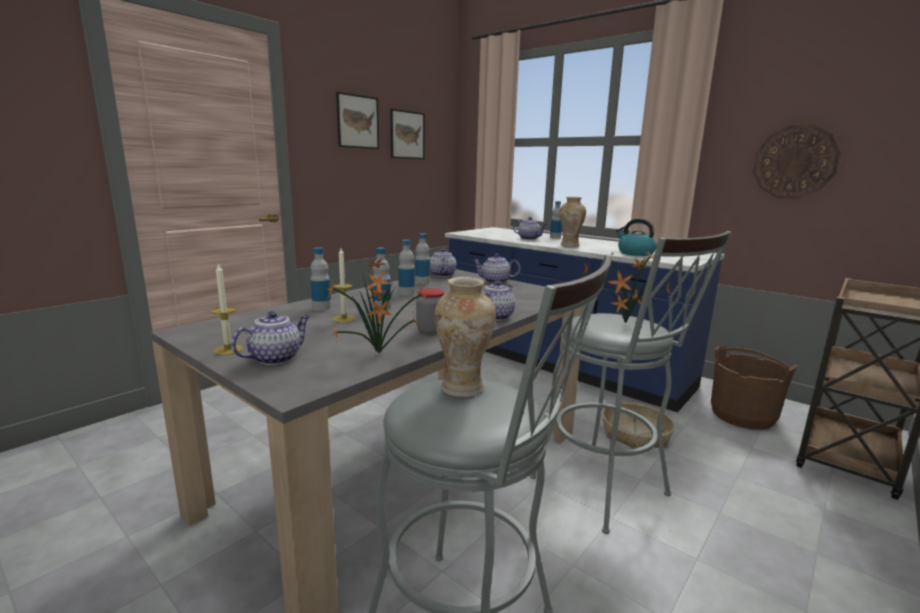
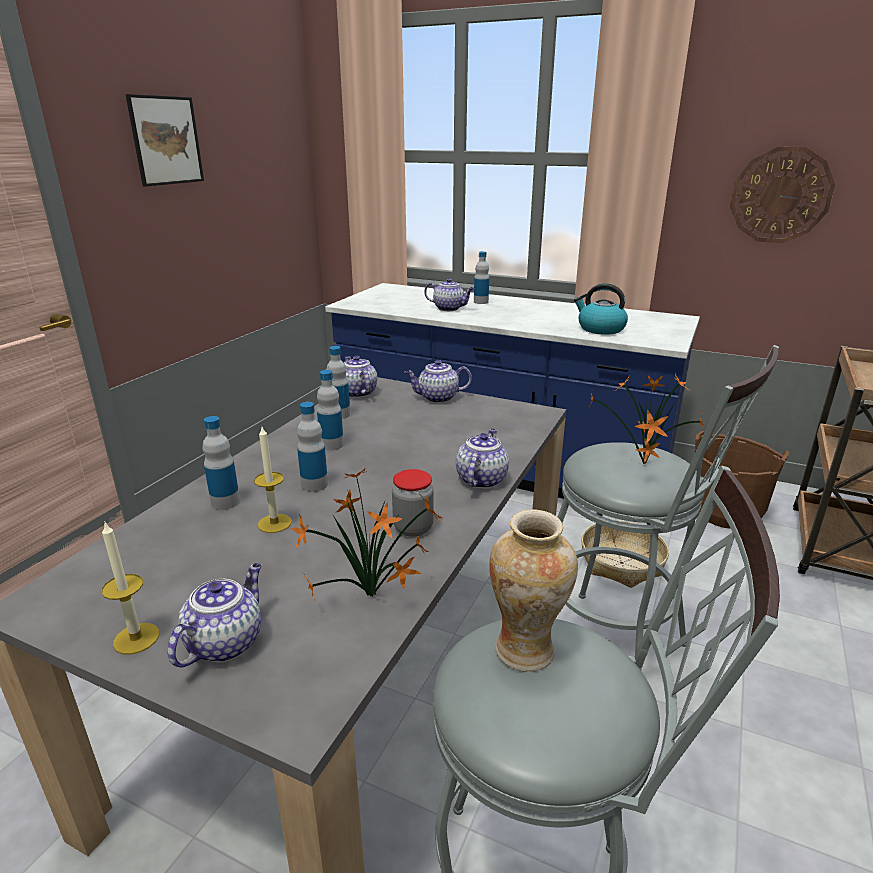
camera: 15 degrees left, 10 degrees up
(407, 135) = (241, 151): picture -> none
(569, 246) = (511, 321): vase -> none

